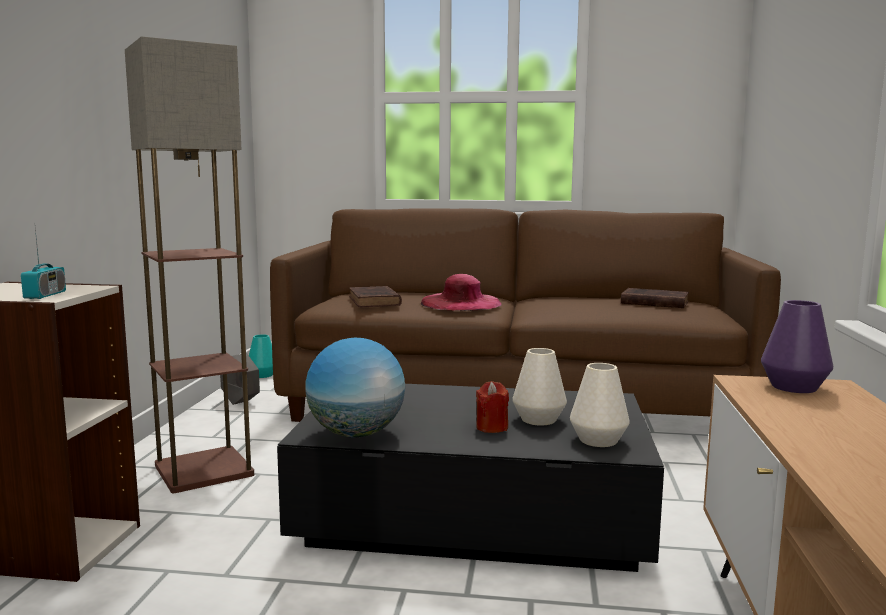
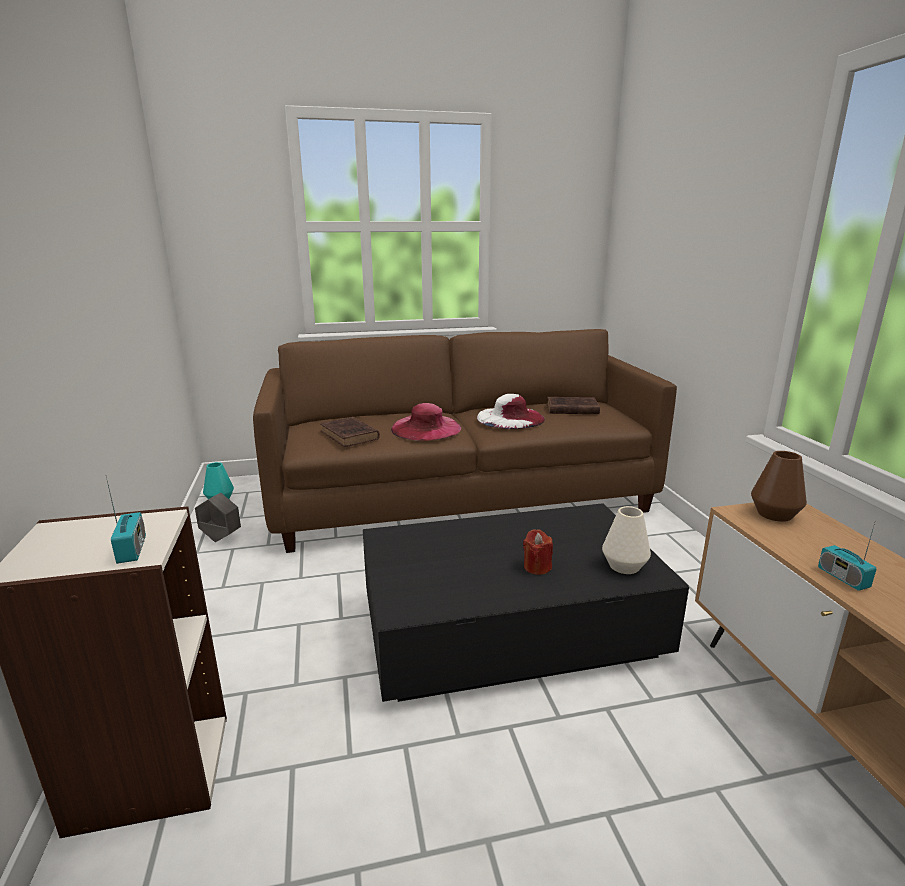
camera: 20 degrees left, 10 degrees up
(204, 469) = (243, 630): floor lamp -> none
(356, 434) = (437, 600): globe -> none
(538, 419) = (563, 549): white vase -> none
(567, 303) = (510, 418): none -> white hat
(794, 387) = (774, 514): purple vase -> brown vase
(808, 437) = (843, 578): none -> radio

